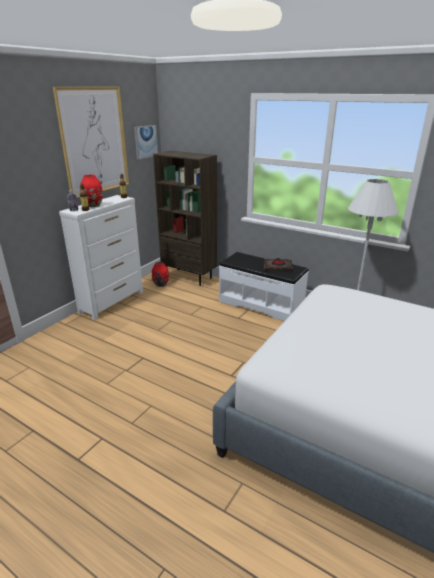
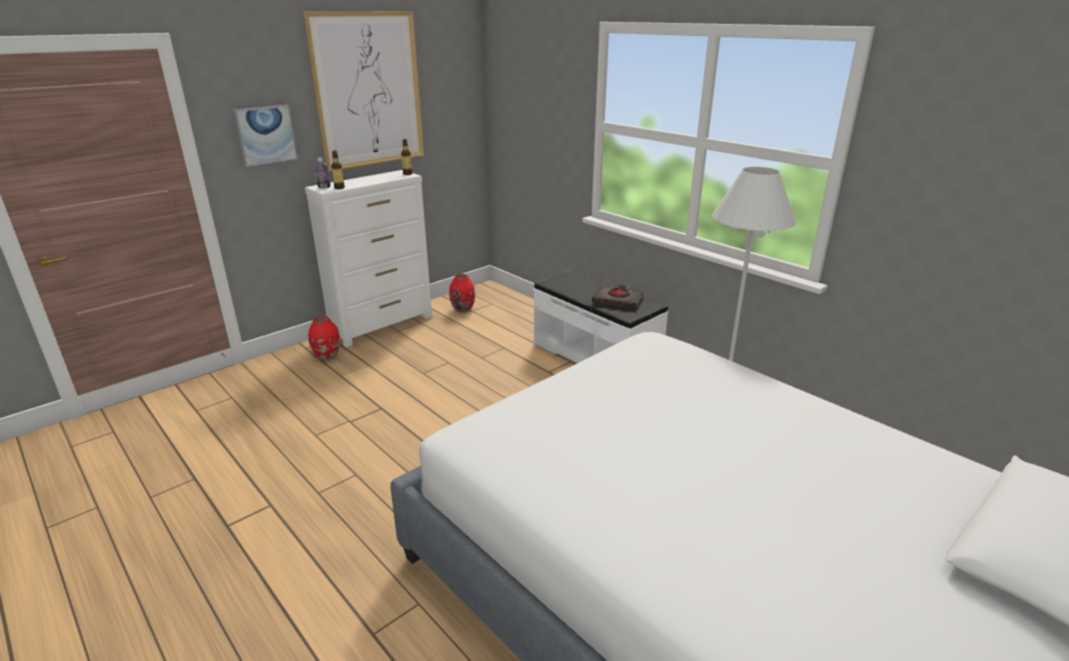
camera: 15 degrees right, 0 degrees up
(93, 205) = (356, 182): red vase -> red vase (327, 356)
(145, 141) = (457, 93): picture -> picture (266, 135)
(189, 277) = (510, 302): brown bookcase -> none

